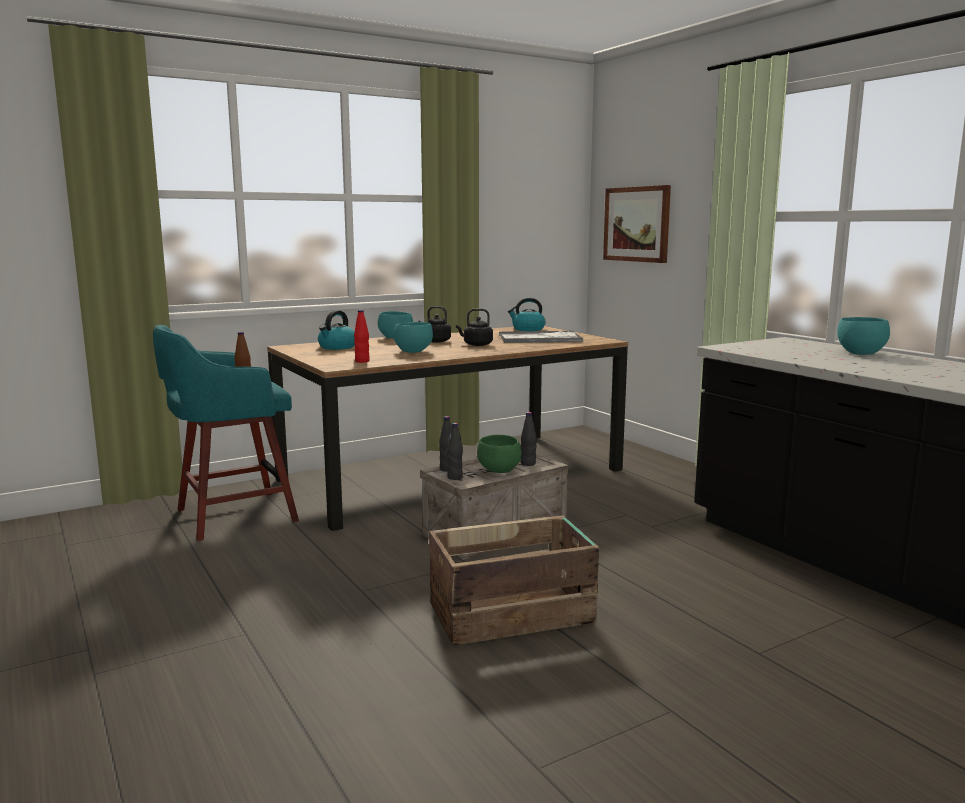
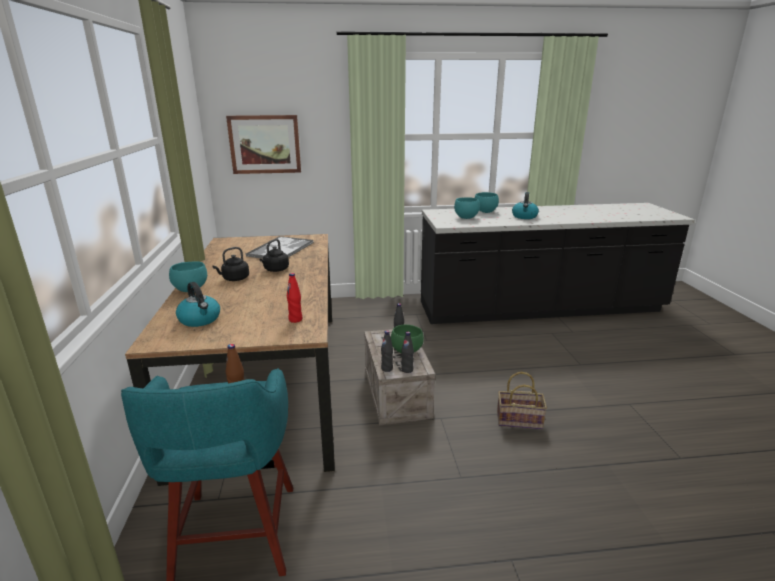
camera: 65 degrees left, 10 degrees up
(412, 351) = (274, 294): turquoise bowl -> turquoise bowl (465, 217)
(514, 614) = (520, 420): crate -> basket
(527, 329) = (232, 244): kettle -> kettle (524, 216)

